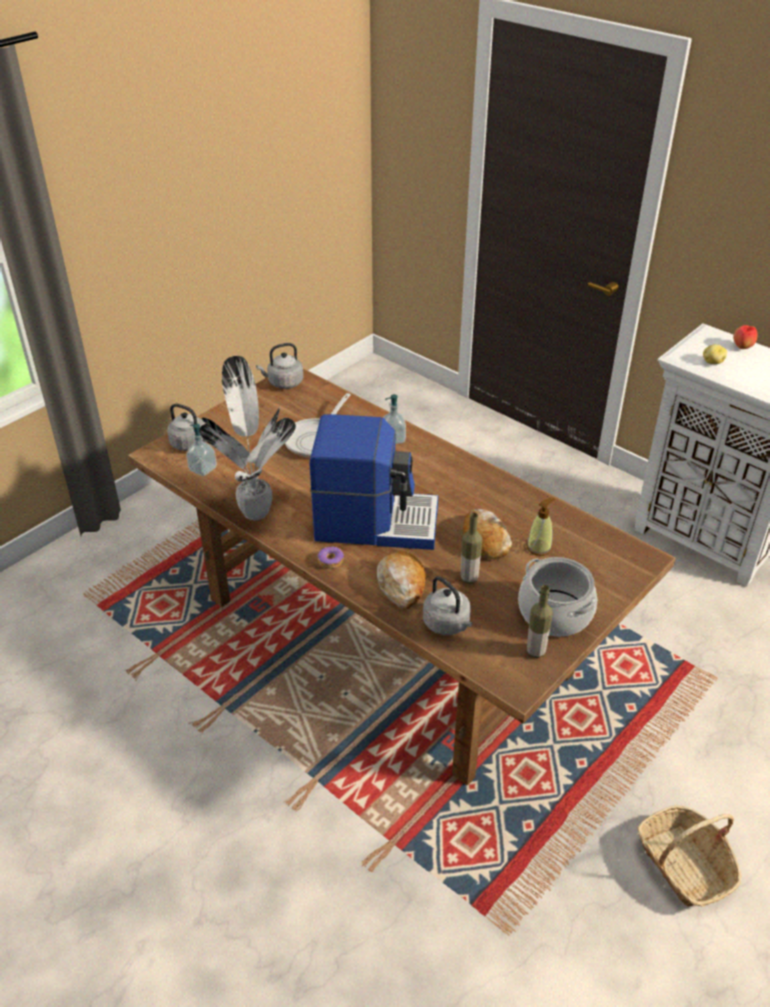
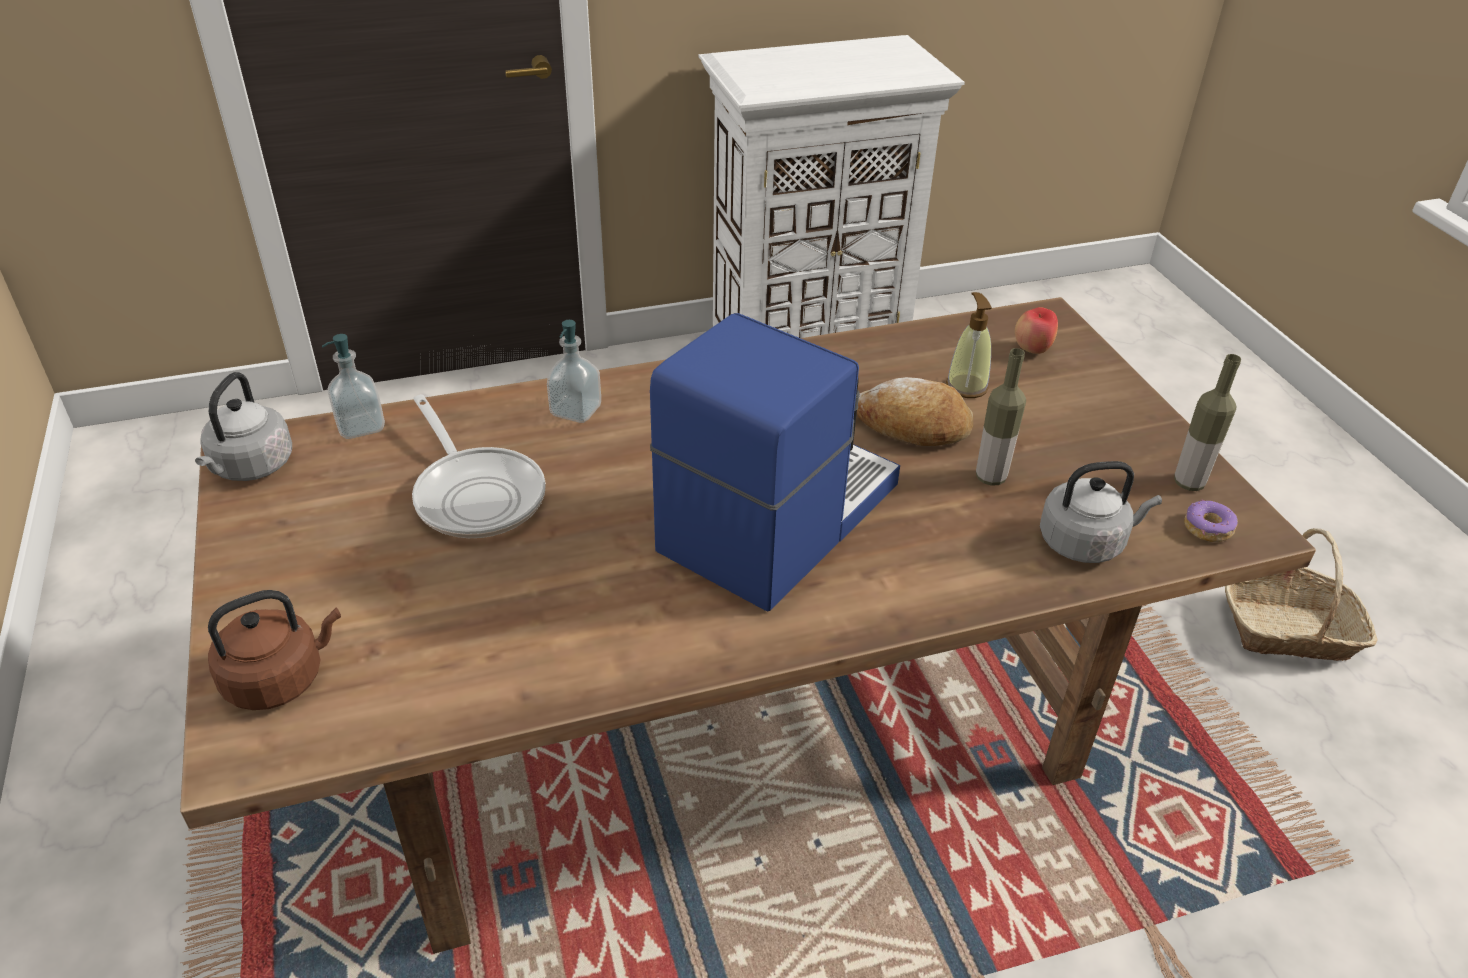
camera: 60 degrees left, 0 degrees up
(191, 444) = (280, 679): grey kettle -> brown kettle
(203, 469) = (388, 692): soap dispenser -> soap dispenser (361, 426)
(255, 510) = (605, 660): potted plant -> none
(330, 561) = (837, 614): donut -> donut (1207, 528)
(402, 585) = (960, 553): bread -> none
(554, 613) = (1116, 433): cooking pot -> none
(712, 362) = (794, 79): potato -> none
(742, 347) = (784, 54): apple -> apple (1032, 350)

